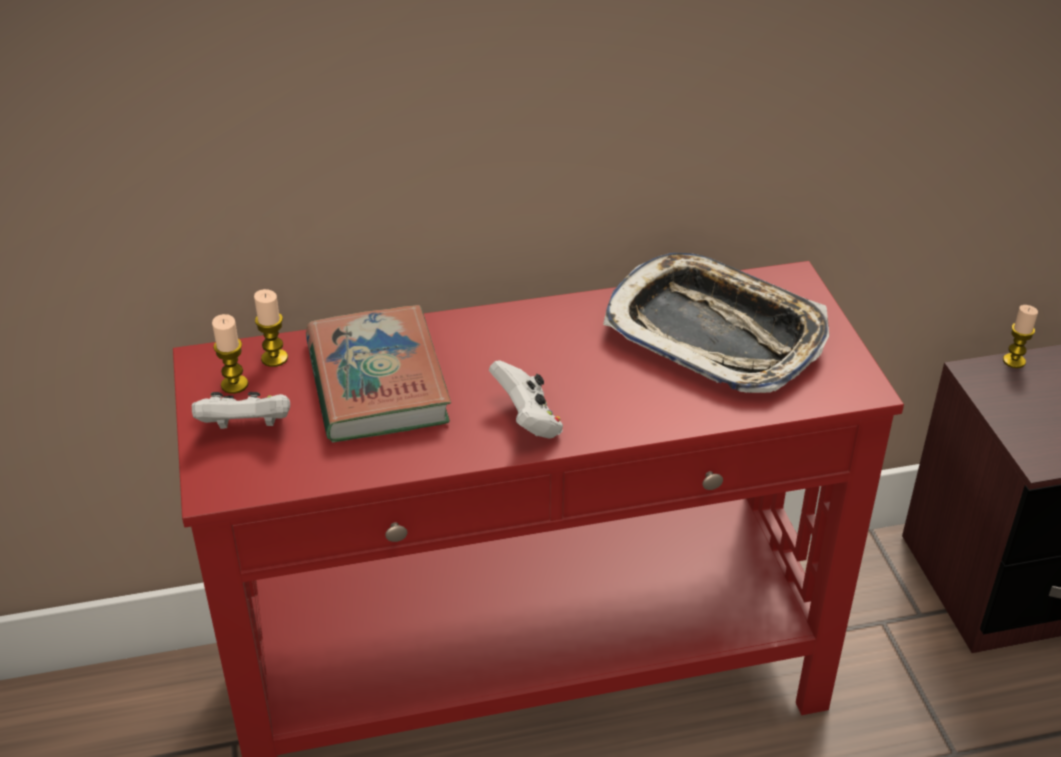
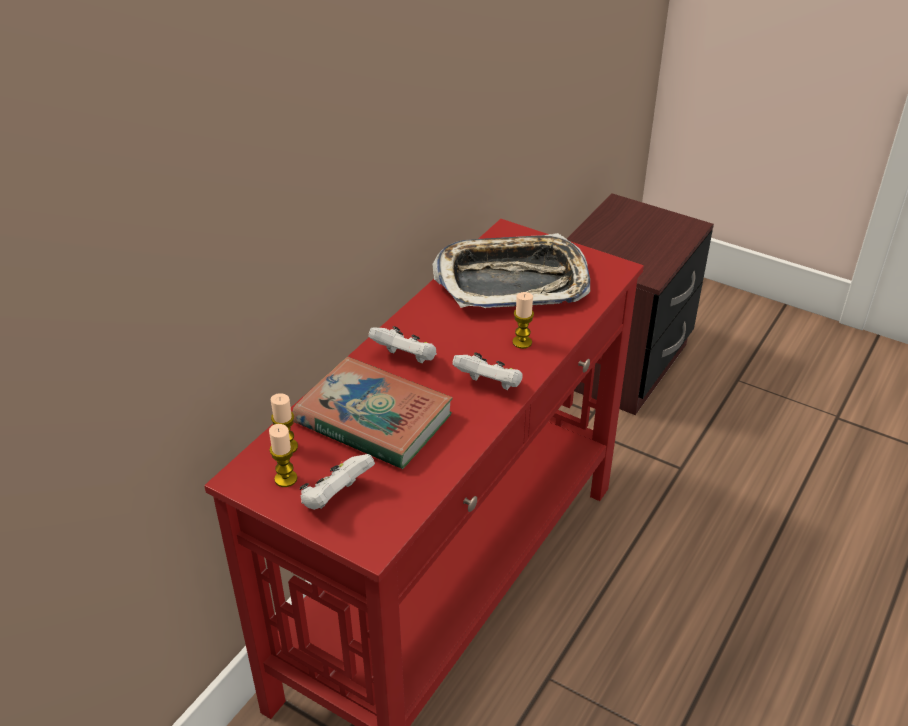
camera: 45 degrees left, 0 degrees up
(489, 345) = (406, 359): none -> white game controller
(1014, 361) = (580, 235): candle -> candle (522, 342)

